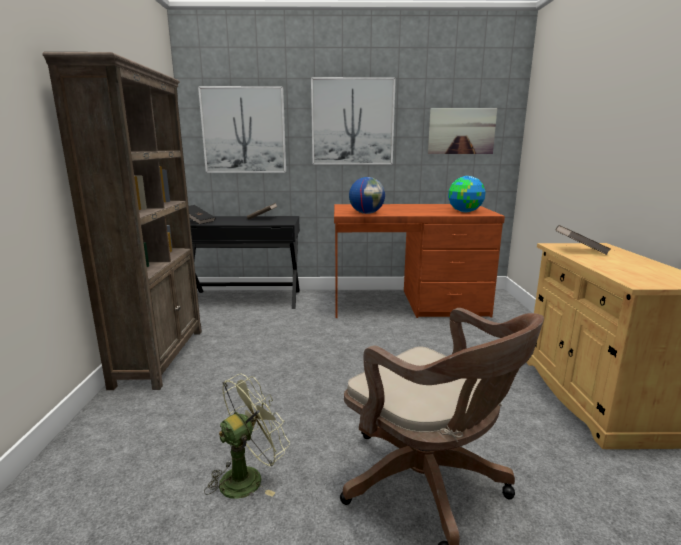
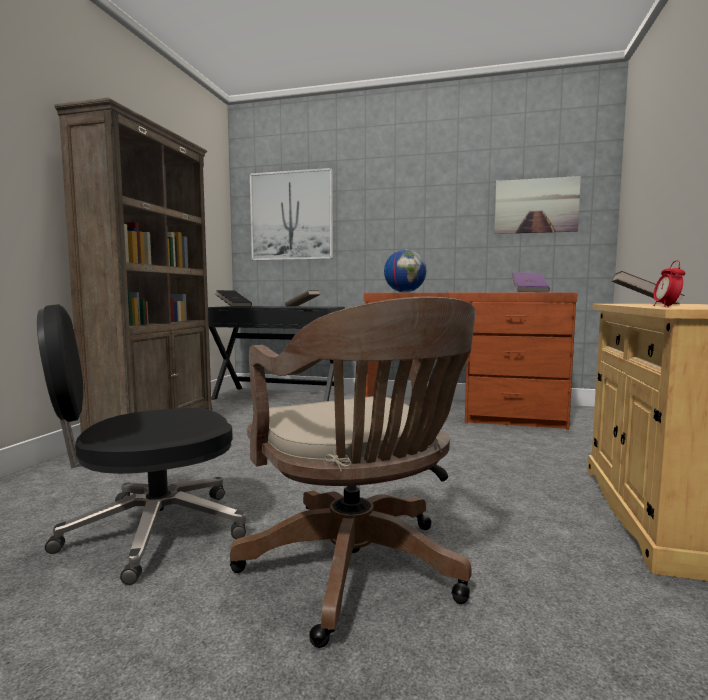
camera: 15 degrees right, 10 degrees down
(248, 476) = (151, 532): green fan -> black office chair
(352, 122) = (405, 201): picture -> none
(464, 211) = (529, 292): globe -> purple book
(622, 278) = (666, 307): none -> alarm clock

